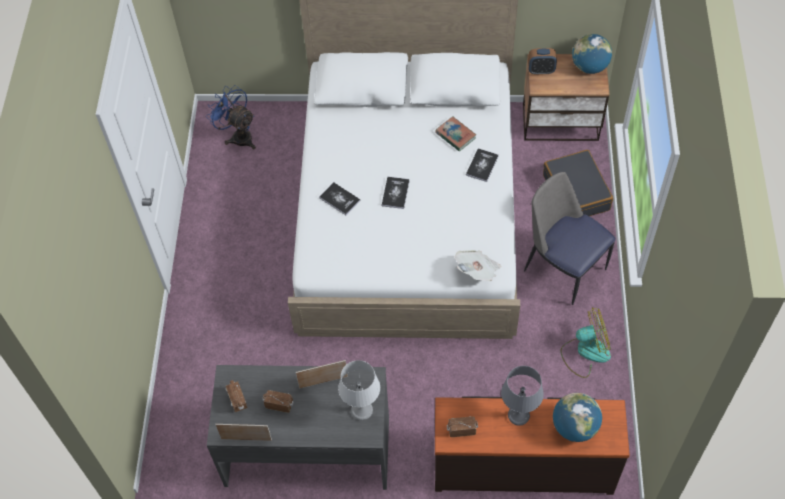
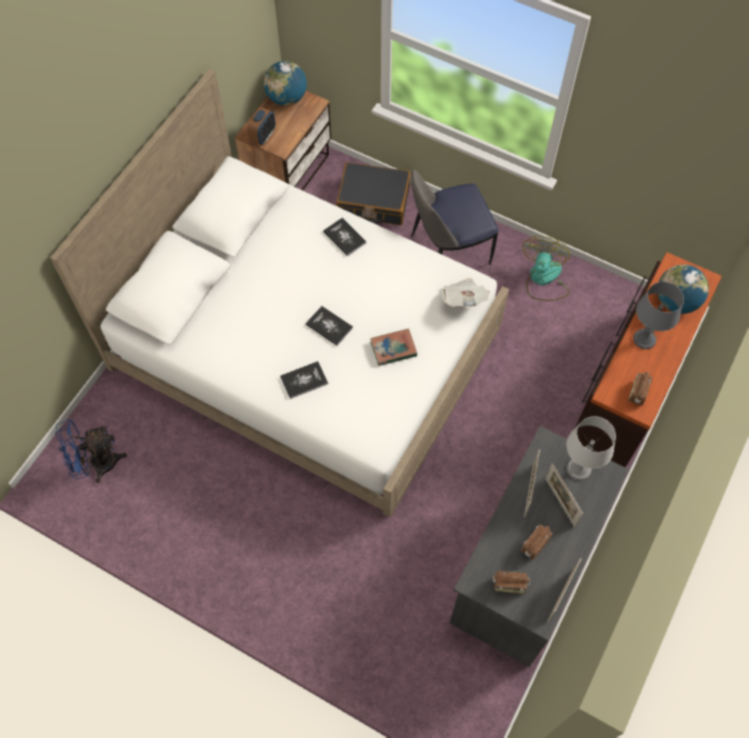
camera: 65 degrees left, 5 degrees up
(325, 408) = (560, 502): none -> picture frame
(455, 135) = (293, 242): book -> book (393, 349)

